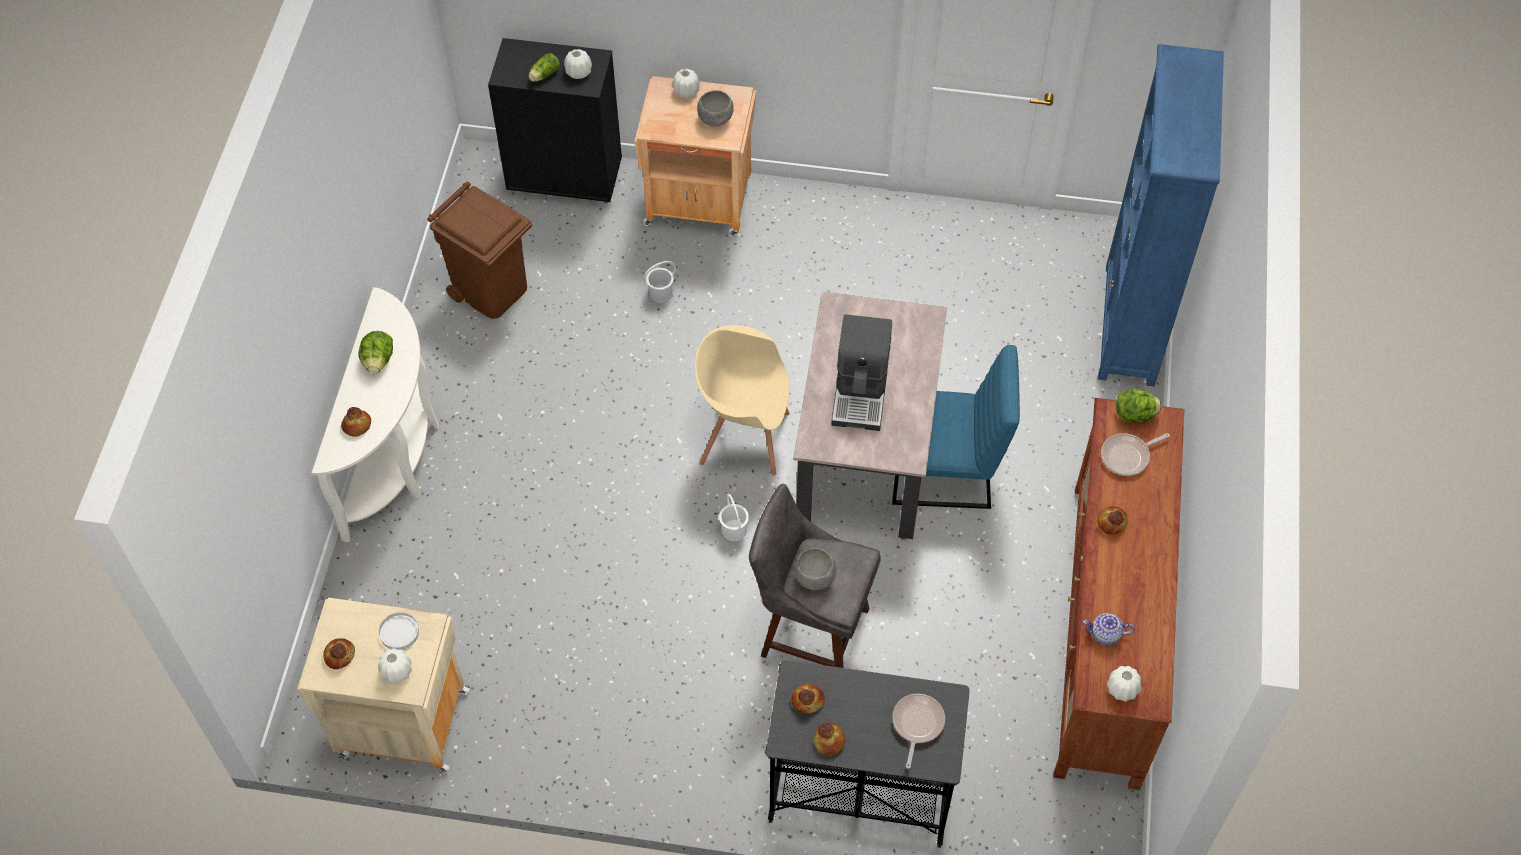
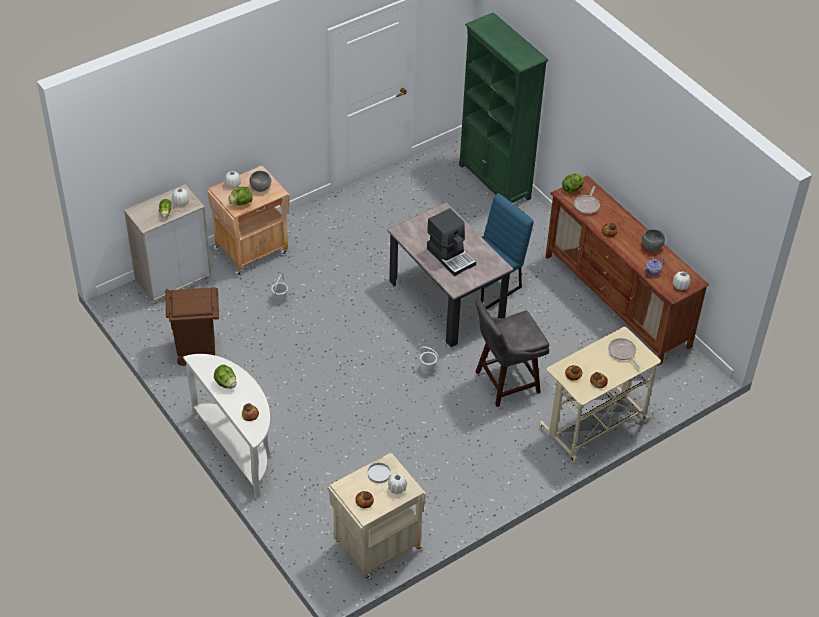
camera: 45 degrees left, 10 degrees down
(566, 178) = (174, 280): black cabinet -> beige cabinet
(667, 124) = (241, 203): none -> lettuce
(743, 437) = (388, 330): beige chair -> none
(815, 577) = (514, 336): grey bowl -> grey bowl (651, 246)
(860, 789) = (593, 424): black desk -> beige desk
(1129, 325) = (495, 182): blue bookcase -> green bookcase

